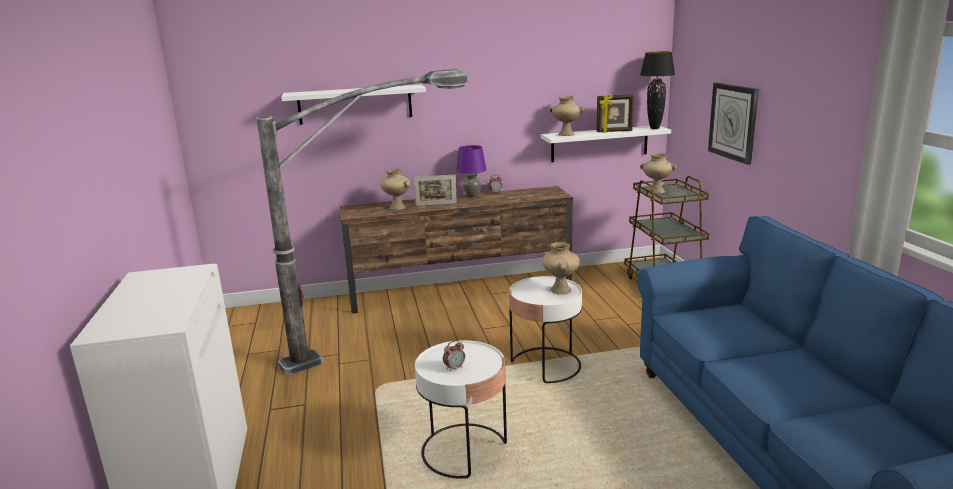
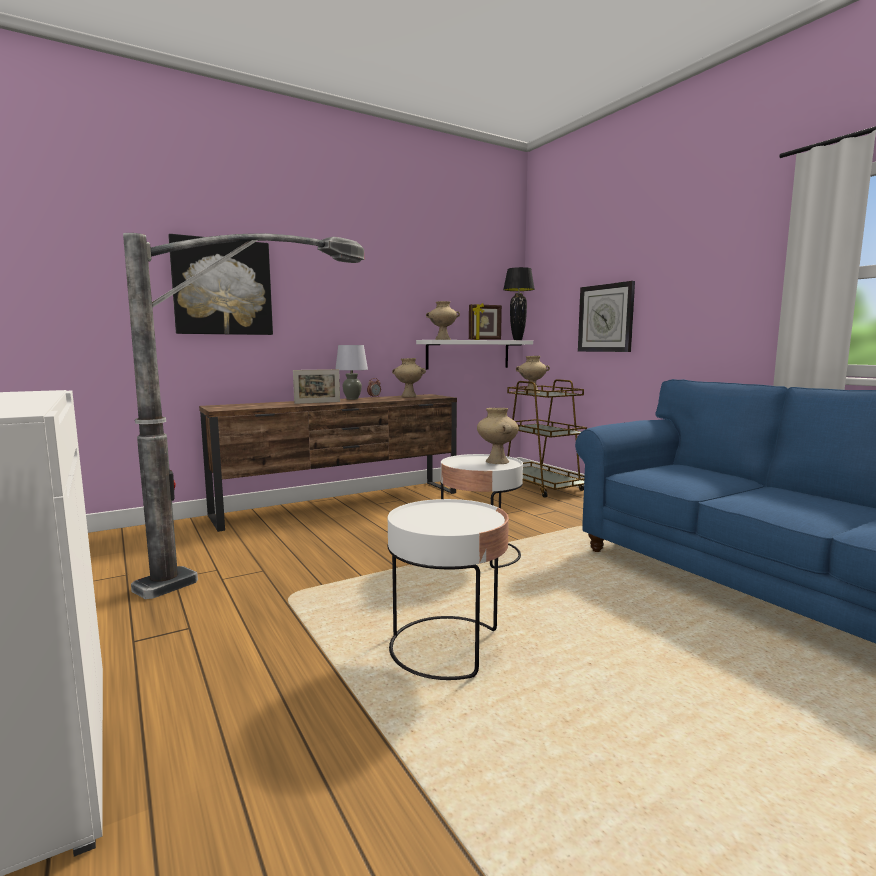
camera: 20 degrees left, 10 degrees down
(355, 104) = (222, 287): white shelf -> picture
(397, 207) = (273, 404): beige vase -> beige vase (408, 396)
(454, 368) = (446, 522): alarm clock -> none
(472, 196) = (352, 399): purple table lamp -> grey table lamp

